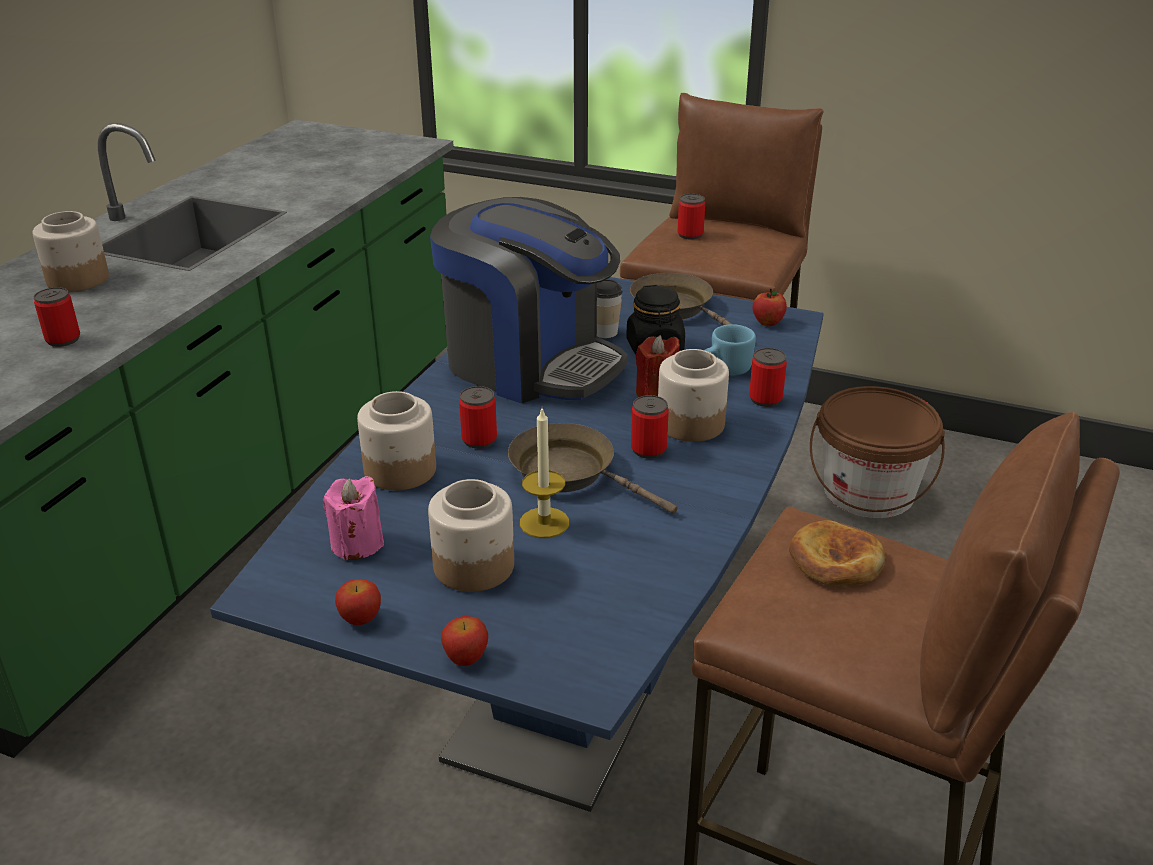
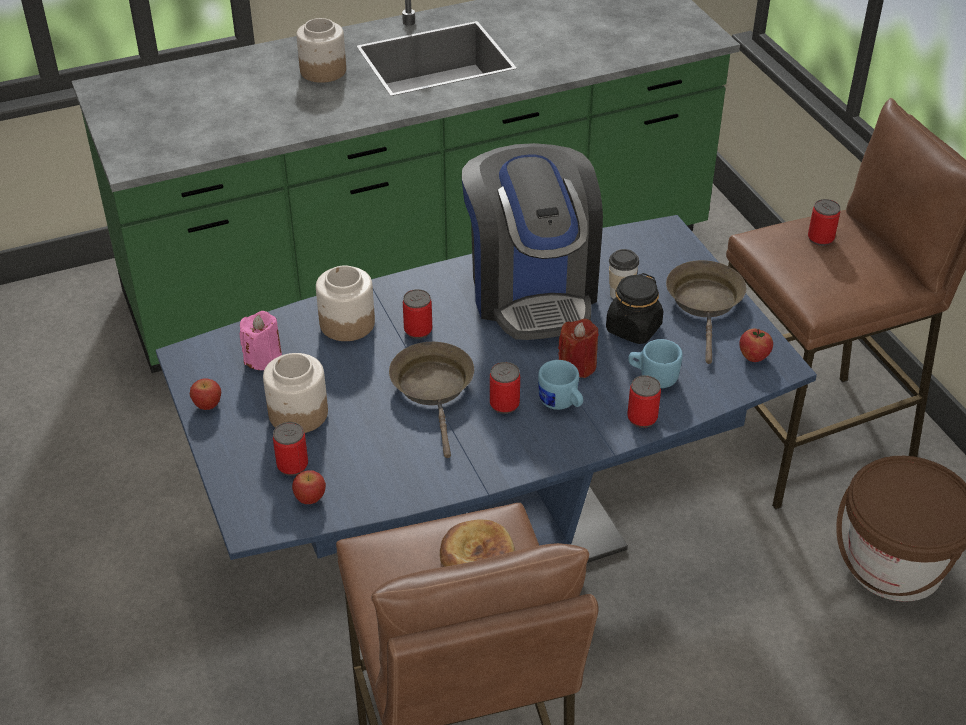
camera: 45 degrees right, 10 degrees up
(63, 339) = (260, 119): can -> can (292, 465)
(466, 657) = (223, 463): apple -> apple (310, 498)
(544, 523) = (371, 412): candle -> none
(691, 424) = (561, 404): jar -> blue mug

